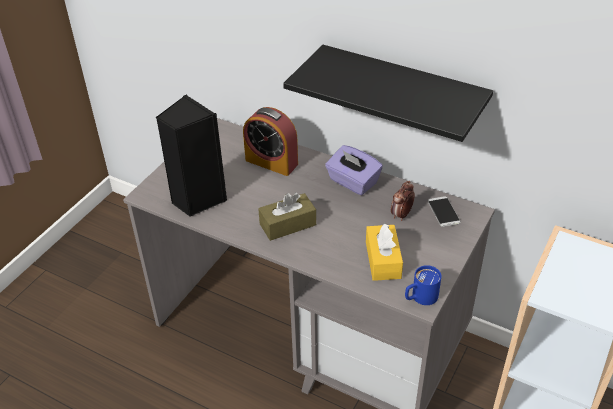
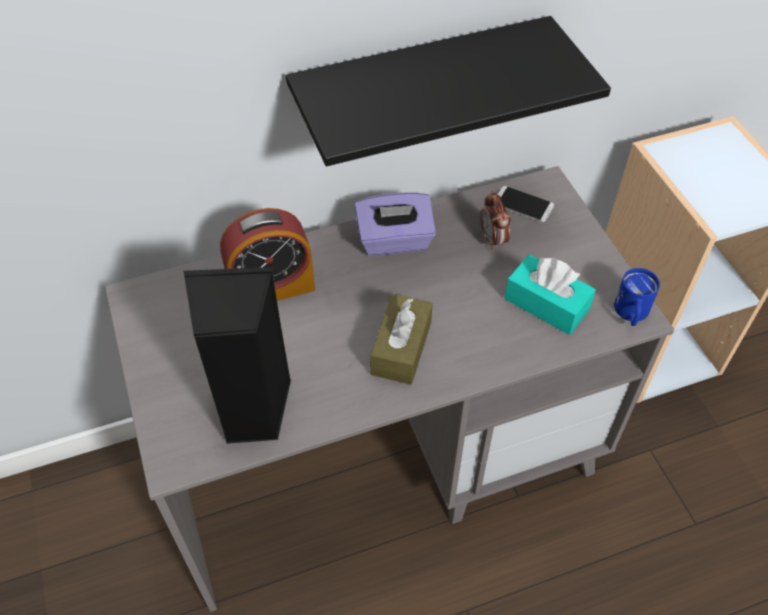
camera: 50 degrees left, 10 degrees up
(383, 260) = (546, 304): yellow tissue box -> turquoise tissue box

